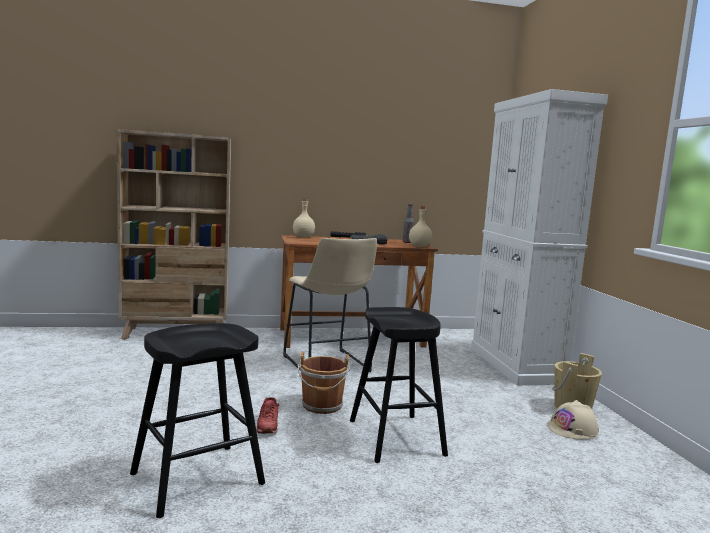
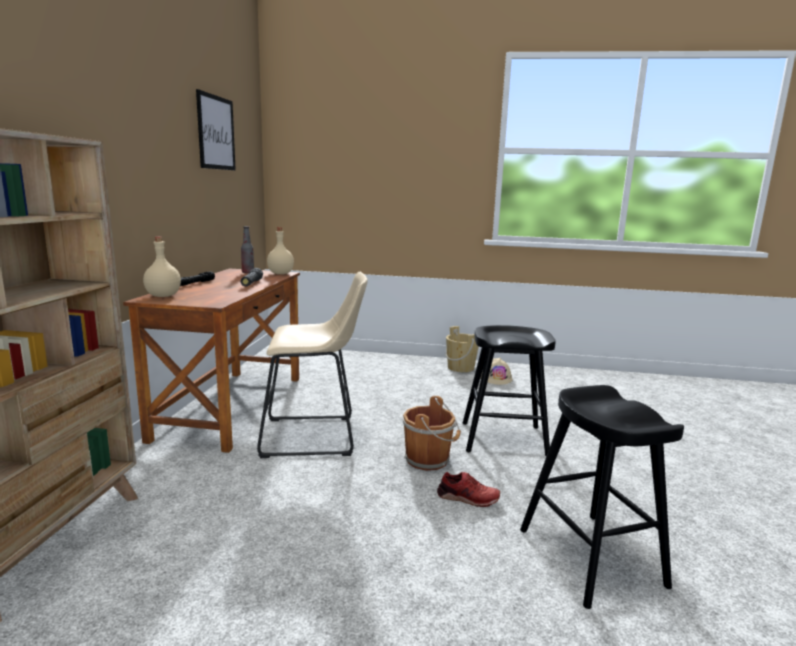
camera: 70 degrees left, 5 degrees up
(421, 131) = (216, 133): none -> picture
(516, 365) = (369, 360): white cabinet -> none

